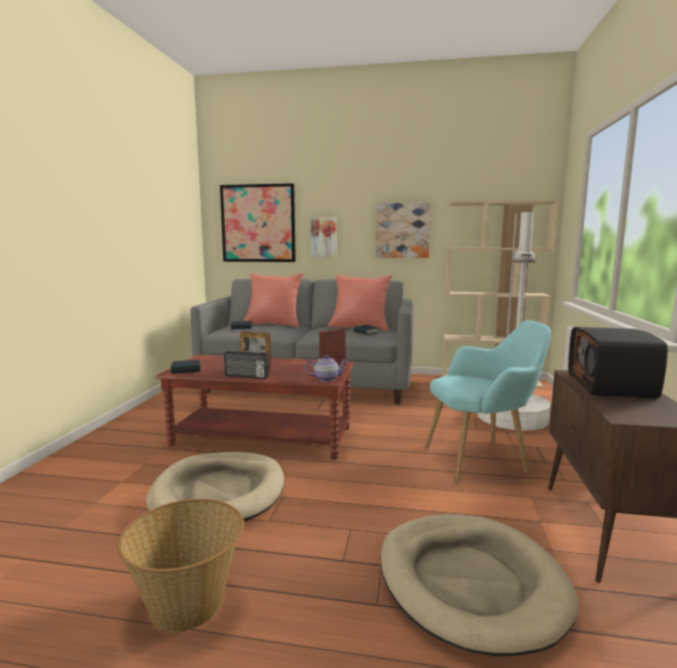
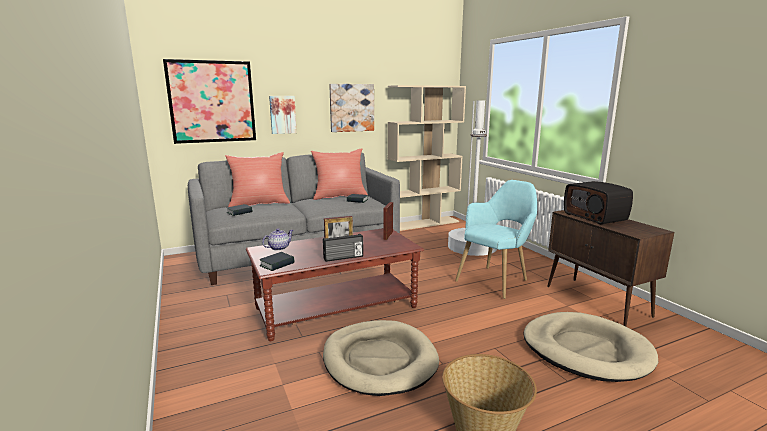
camera: 35 degrees left, 5 degrees up
(326, 379) = (405, 246): teapot -> teapot (278, 248)

